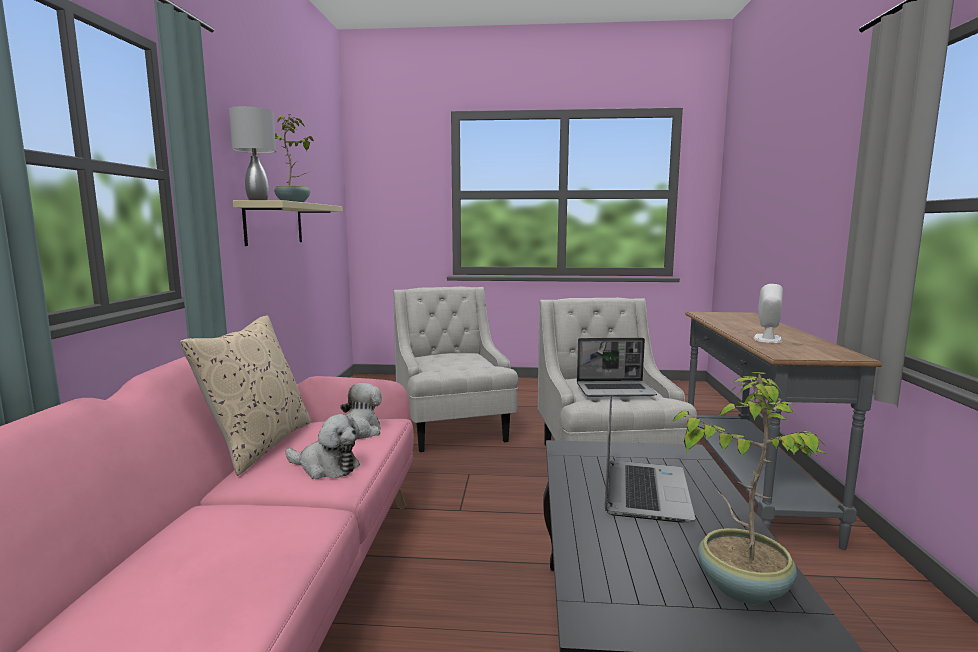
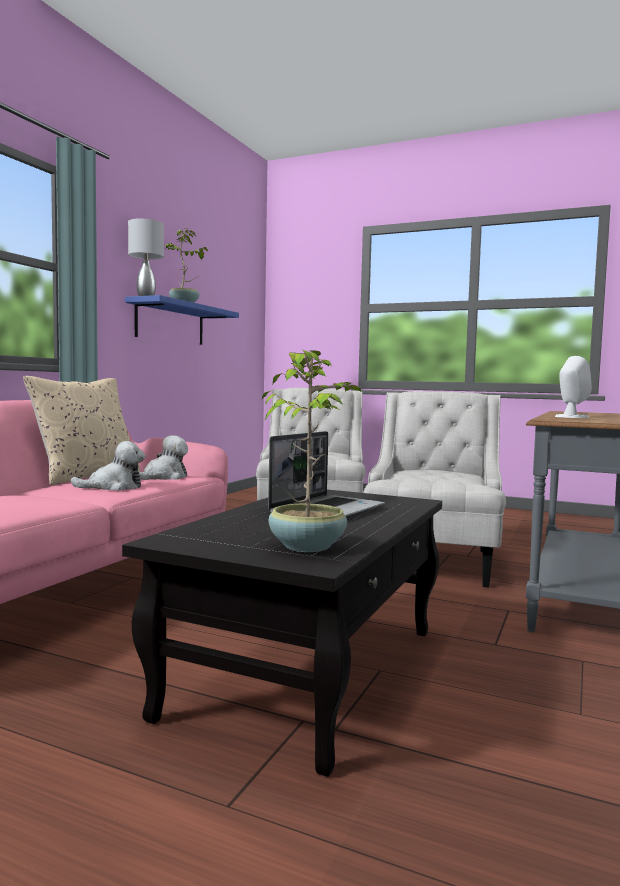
camera: 20 degrees right, 5 degrees down
(274, 223) = (170, 323): beige shelf -> blue shelf
(326, 467) = (113, 487): plush toy -> plush toy turned 60 degrees counterclockwise
(616, 390) = (430, 475): laptop -> none

